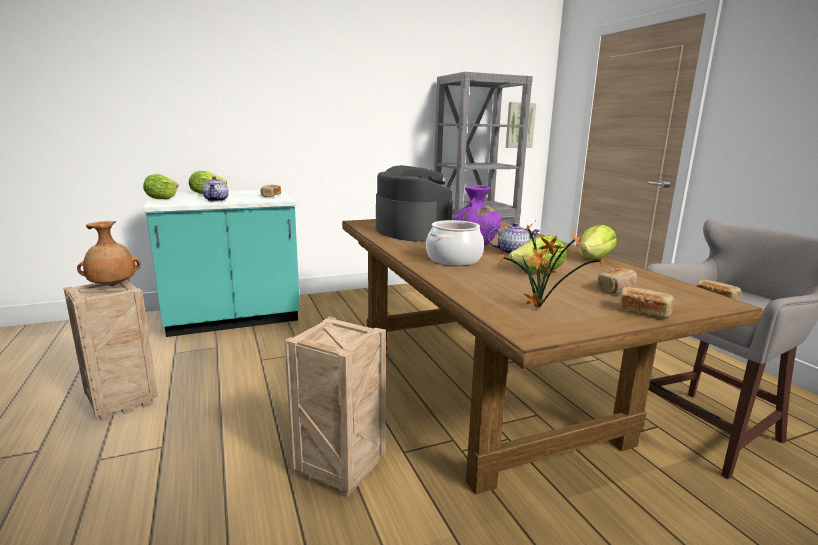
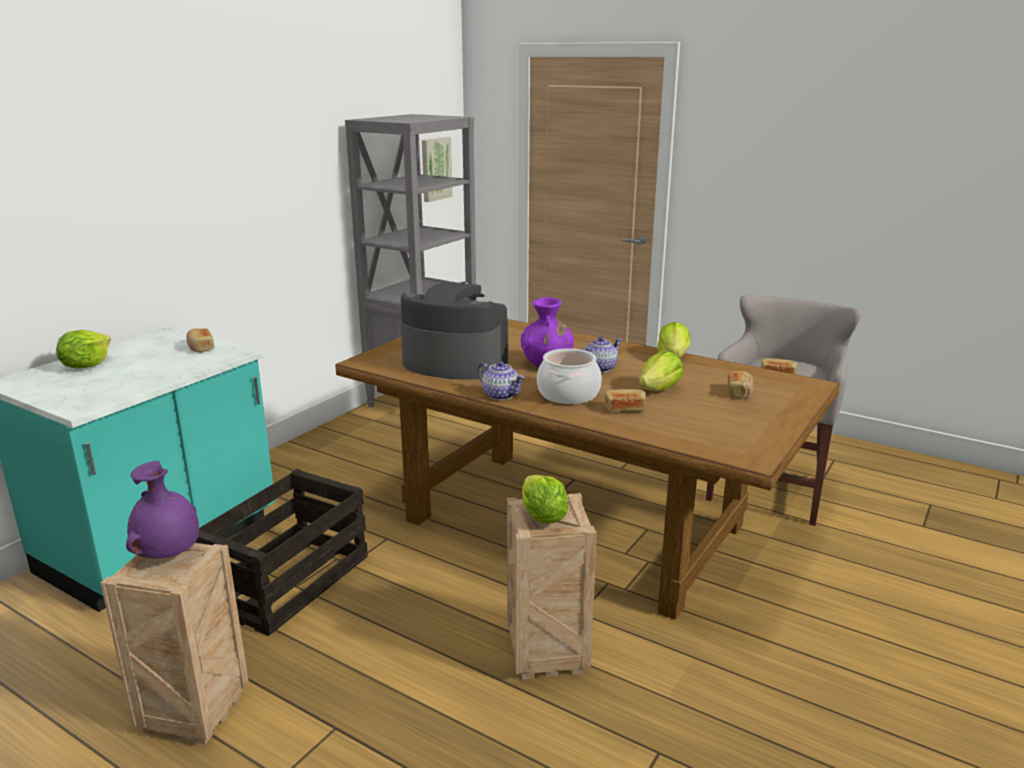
camera: 35 degrees left, 5 degrees up
(112, 286) = (169, 554): brown vase -> purple vase
(162, 199) = (47, 396): lettuce -> lettuce (542, 517)
(216, 200) = (145, 376): teapot -> teapot (500, 395)
(260, 356) = (287, 582): none -> crate
(539, 308) = (722, 432): potted plant -> none
(643, 312) = (785, 411): bread -> bread (624, 408)

